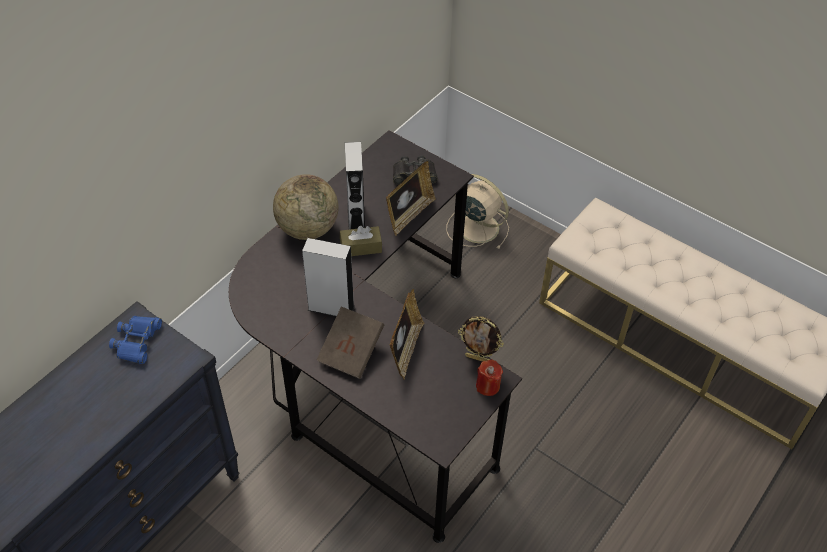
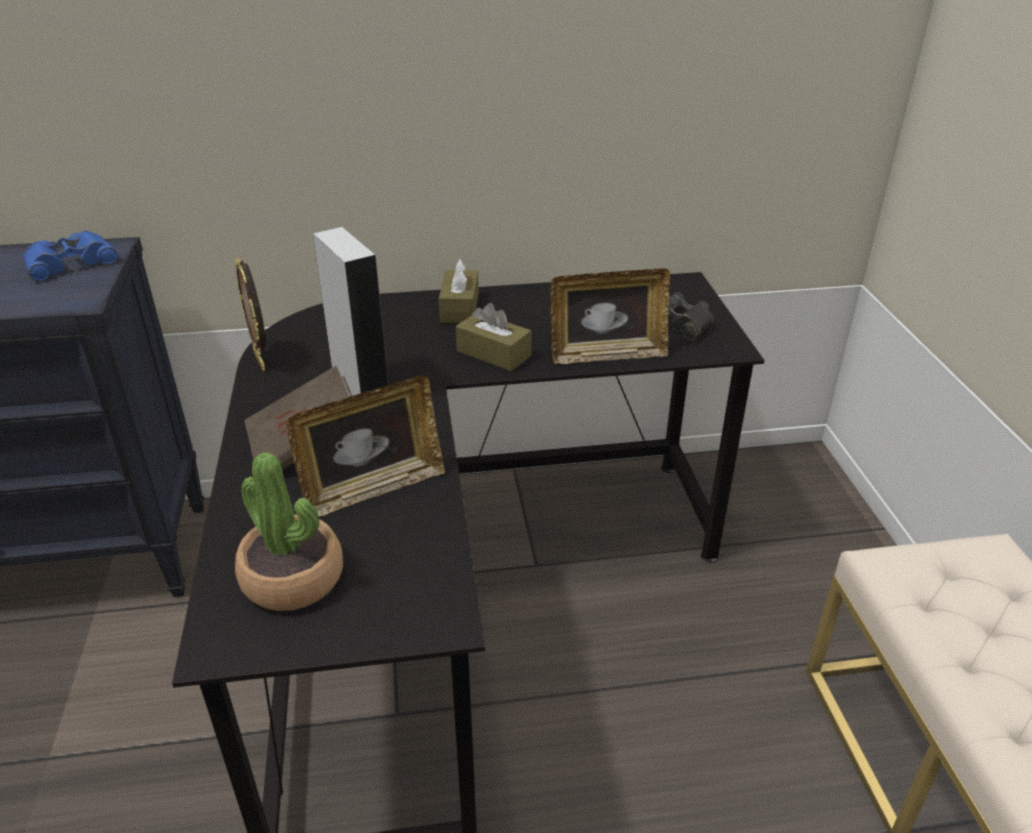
camera: 45 degrees right, 15 degrees down
(307, 229) = (459, 308): globe -> brown tissue box
(356, 217) = (533, 325): grey speaker -> none
(430, 405) = (293, 578): none -> potted plant
(476, 227) = (803, 522): beige fan -> none
(478, 358) = (455, 568): picture frame -> picture frame (261, 361)
(488, 386) = (412, 616): red candle -> none

